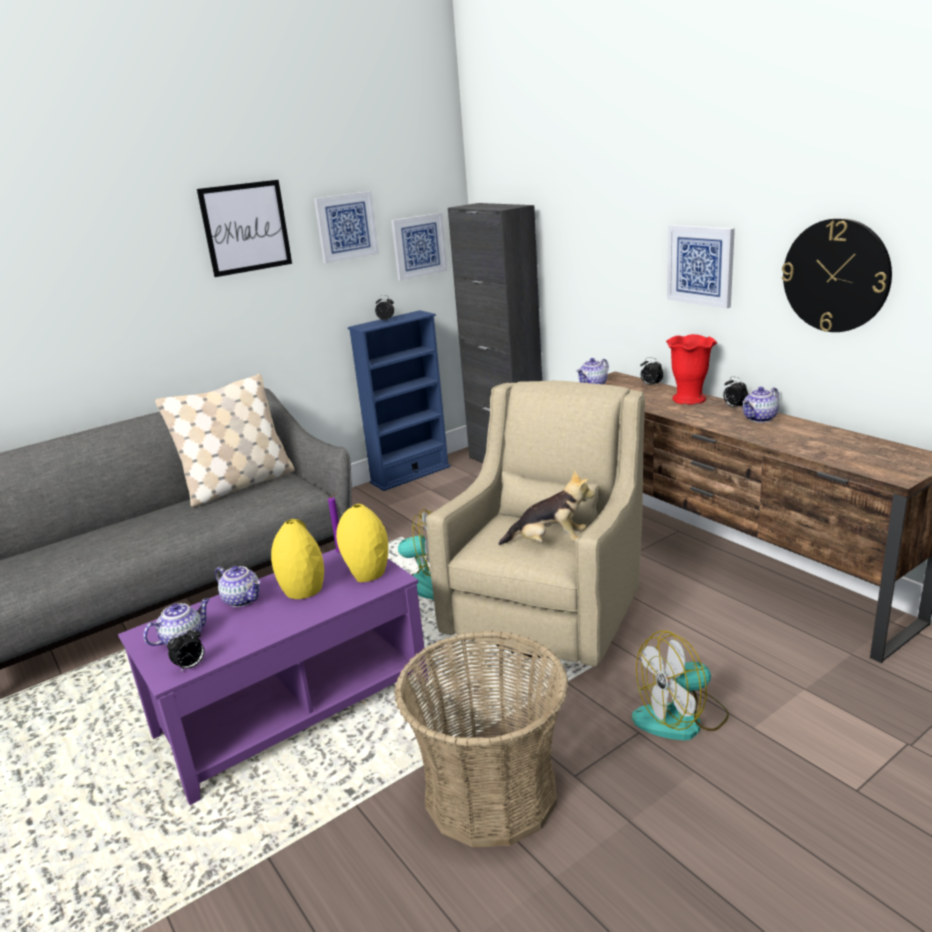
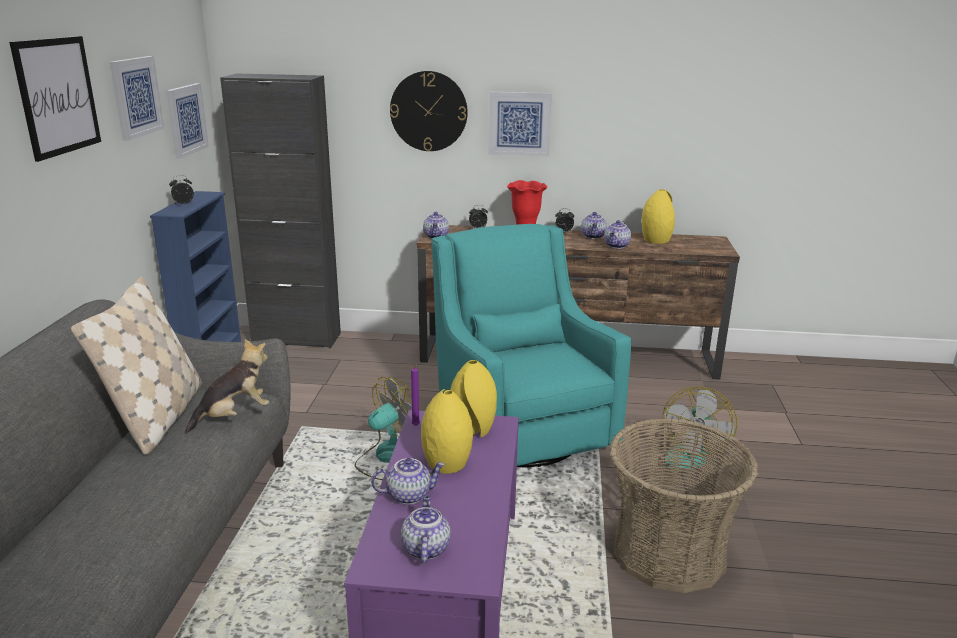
camera: 50 degrees left, 0 degrees up
(191, 666) = (481, 560): alarm clock -> none
(549, 543) = (560, 358): plush toy -> plush toy (234, 416)
(550, 614) = (519, 431): beige armchair -> turquoise armchair
(762, 436) = (617, 246): none -> teapot
(832, 440) = (655, 240): none -> yellow vase
(836, 275) = (637, 124): wall clock -> wall clock (428, 111)

